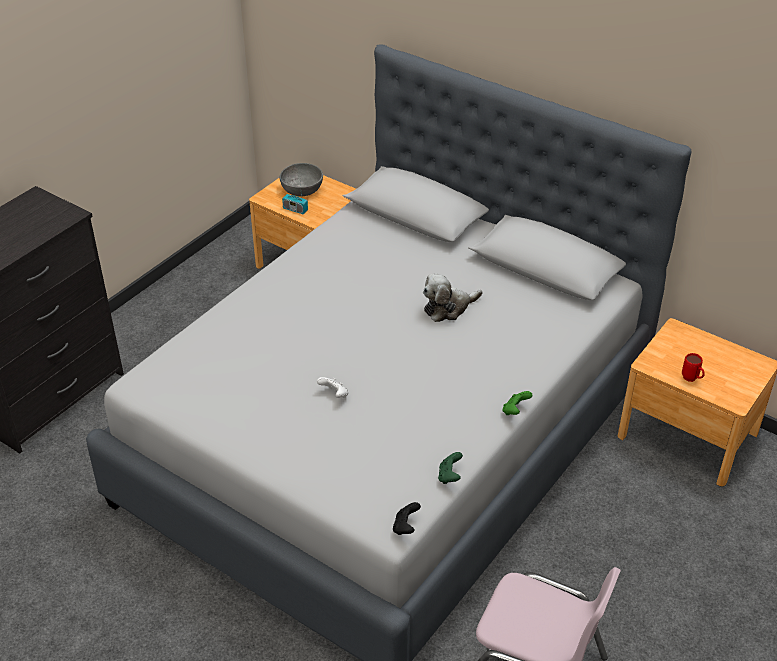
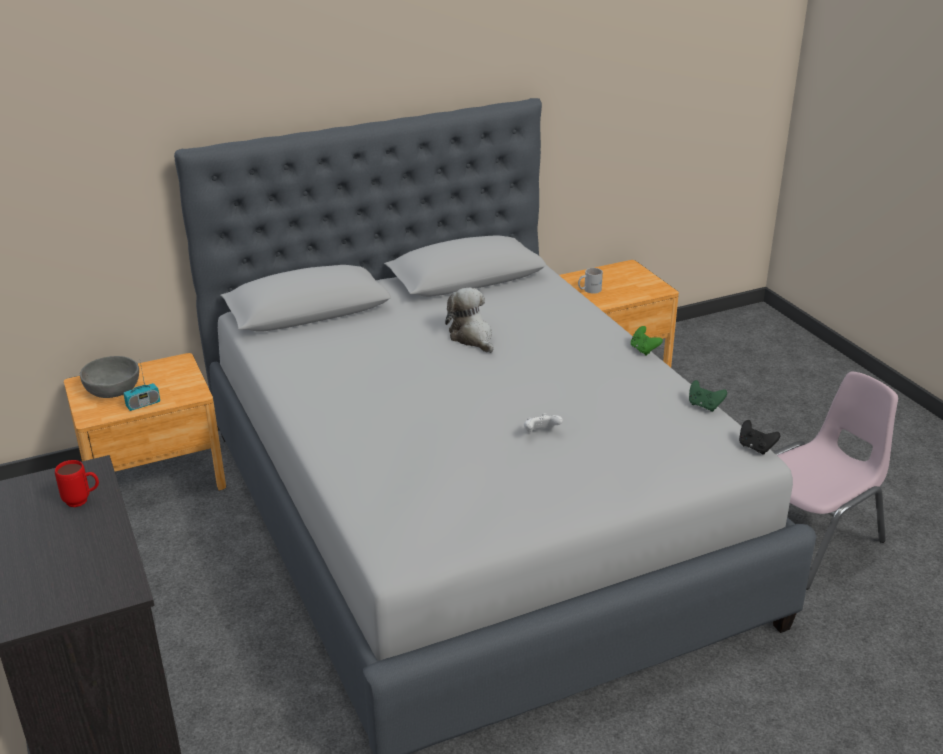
camera: 60 degrees left, 10 degrees down
(448, 308) = (472, 337): plush toy -> plush toy turned 150 degrees clockwise
(682, 354) = (589, 289): none -> white mug
(692, 379) = (621, 296): red mug -> red mug (83, 501)

